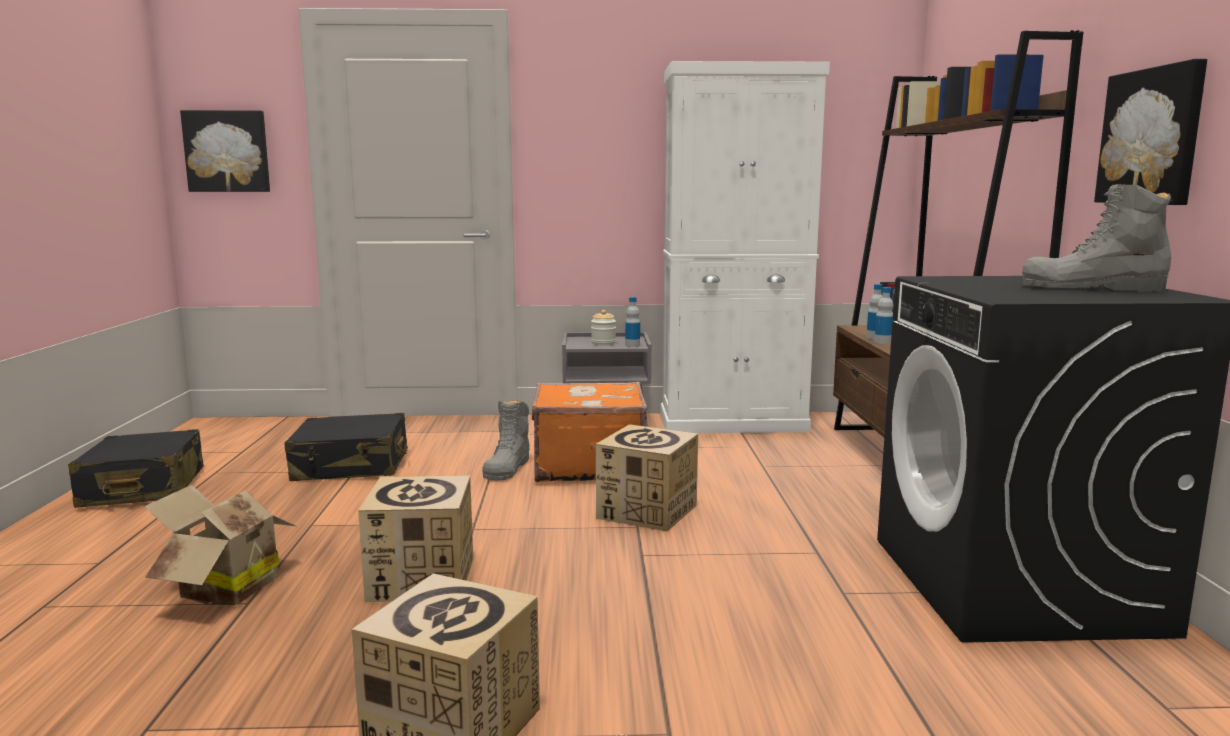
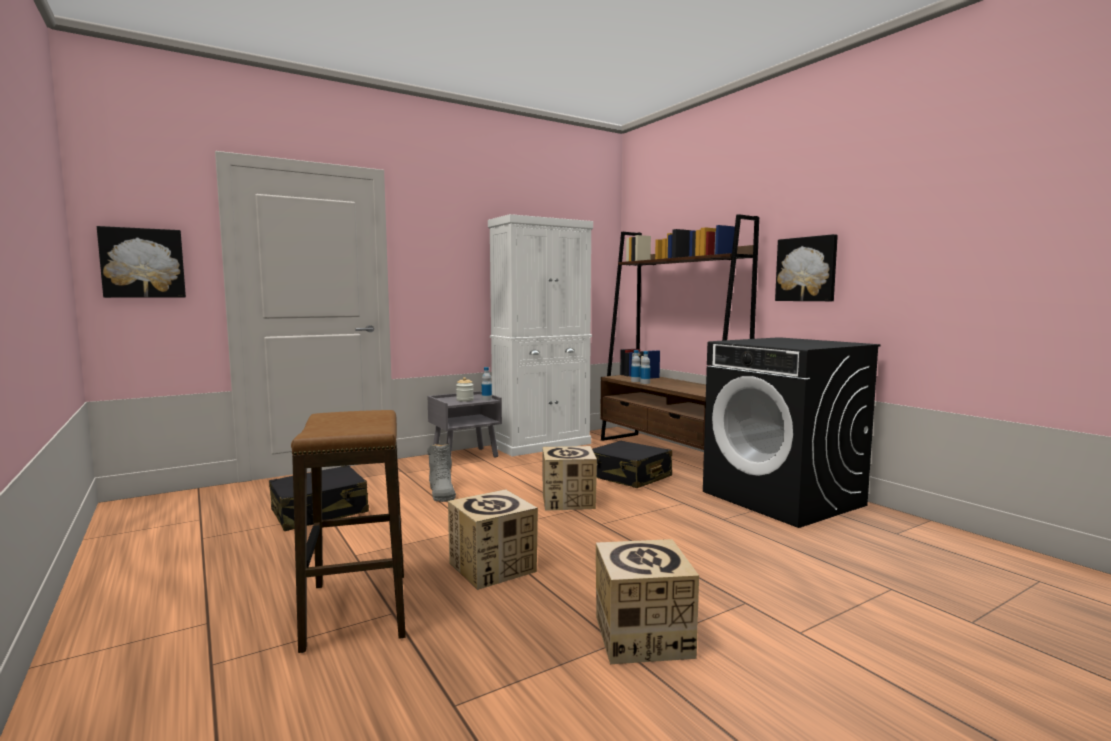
camera: 30 degrees left, 5 degrees down
(143, 488) = (148, 563): black suitcase -> black suitcase (628, 477)
(222, 590) = (357, 610): cardboard box -> stool
(588, 466) = (493, 483): orange suitcase -> none
(1092, 288) = (808, 342): grey boot -> none

